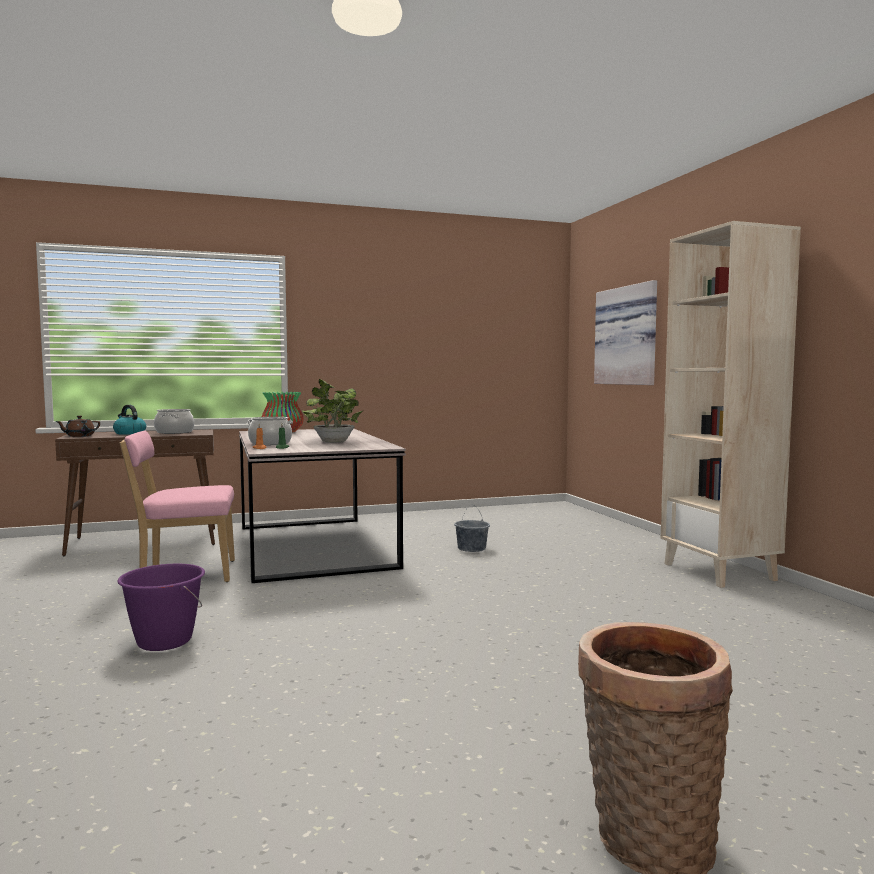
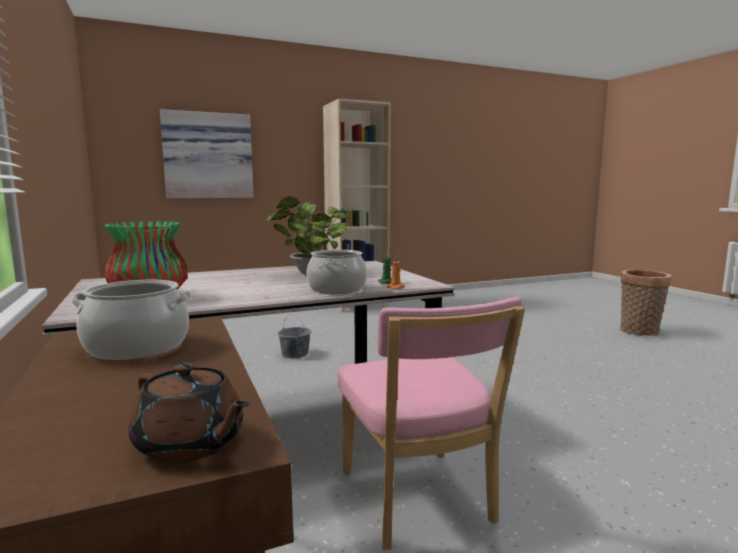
camera: 95 degrees left, 5 degrees up
(129, 433) = (116, 391): kettle -> none
(164, 641) = (621, 449): purple bucket -> none

